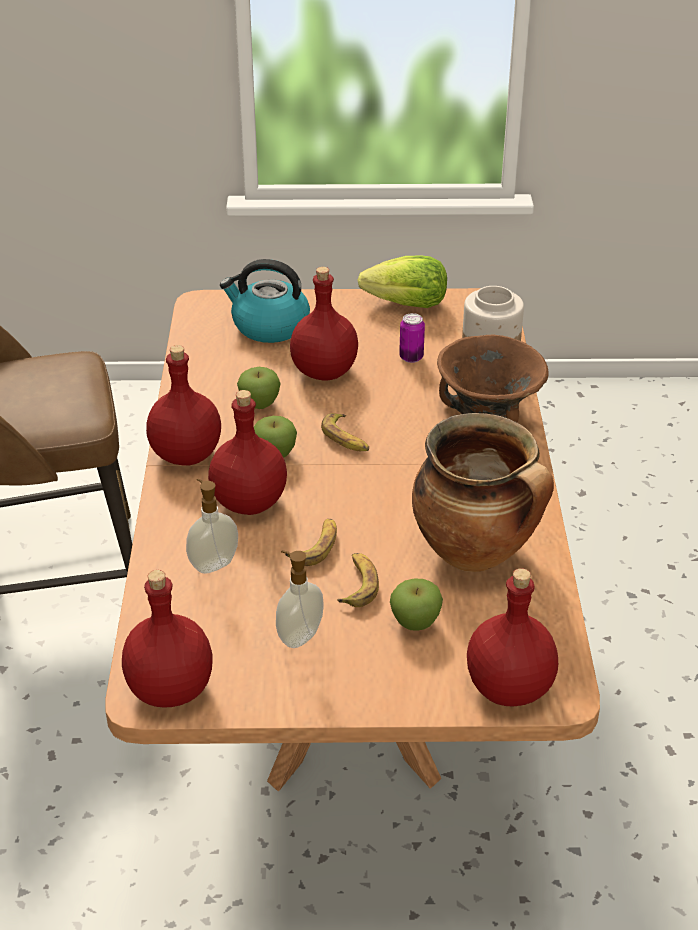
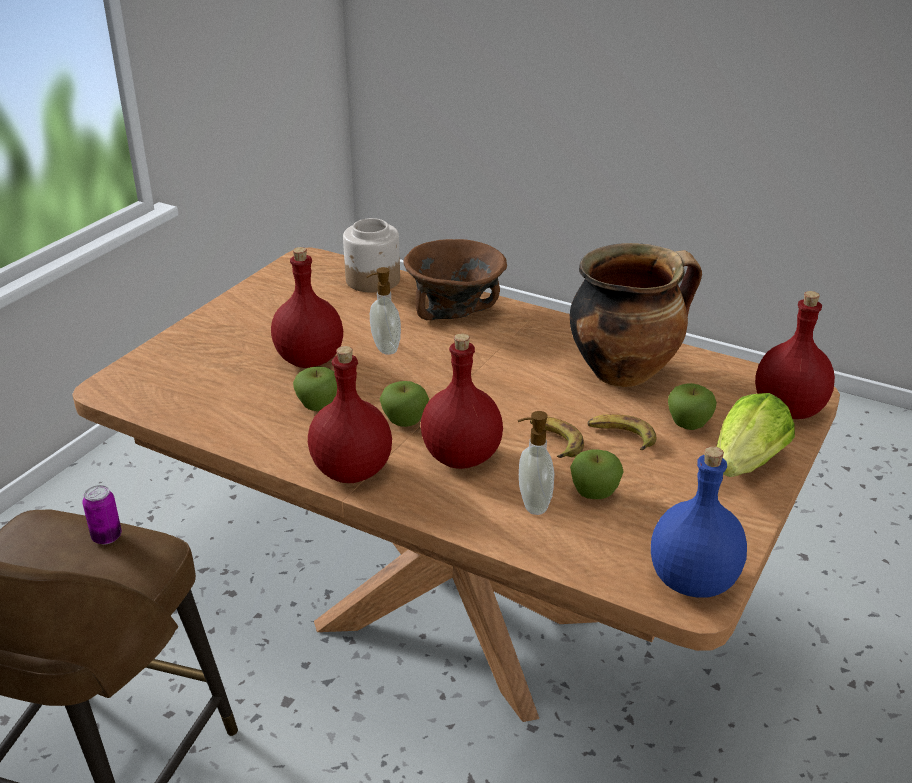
camera: 60 degrees left, 5 degrees down
(169, 689) = (692, 582): red bottle -> blue bottle
(253, 594) = (594, 494): none -> apple
(269, 326) = (201, 364): kettle -> none
(299, 636) = (666, 486): soap dispenser -> soap dispenser (384, 348)
(346, 438) = (419, 380): banana -> none
(407, 305) = (262, 292): lettuce -> lettuce (747, 464)
(411, 357) = (340, 315): can -> can (107, 537)

